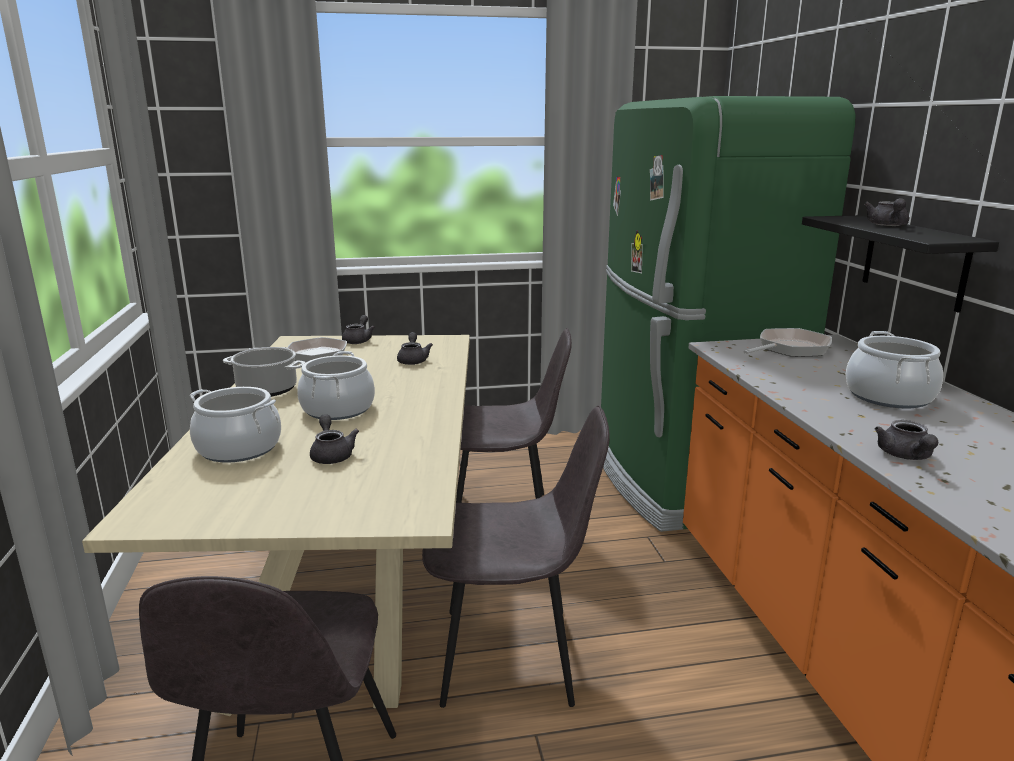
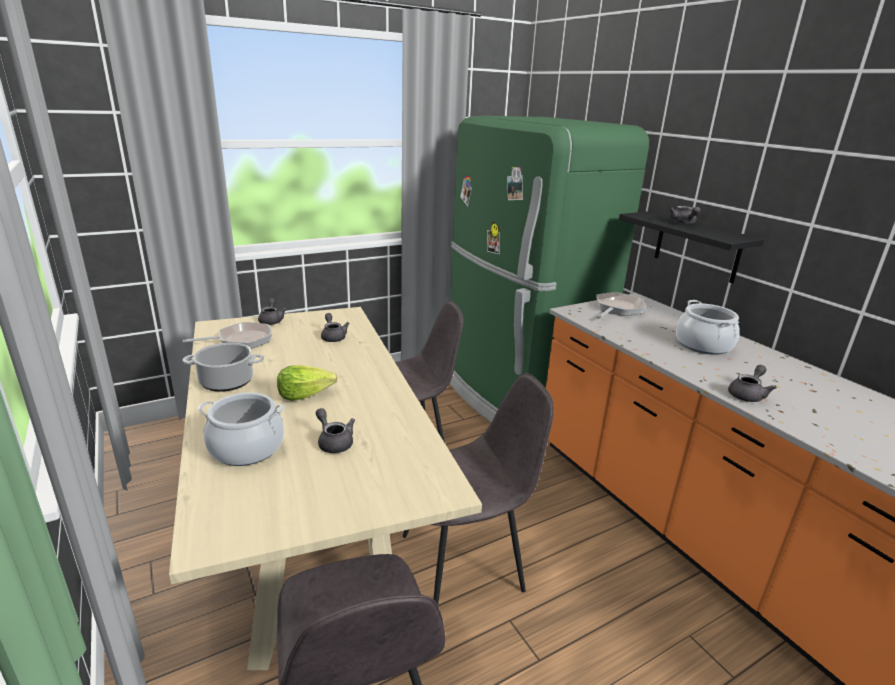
camera: 20 degrees left, 5 degrees up
(337, 409) = (305, 394): cooking pot -> lettuce
(905, 456) = (748, 394): grey teapot -> grey teapot turned 120 degrees counterclockwise

